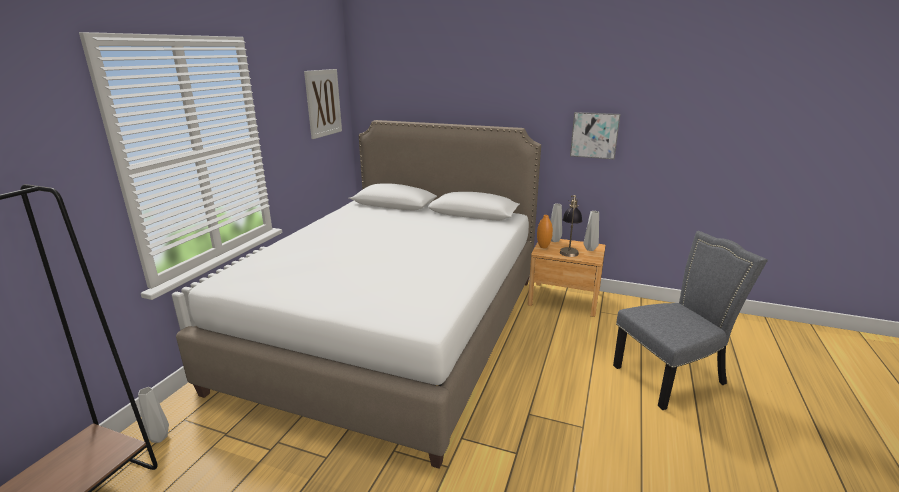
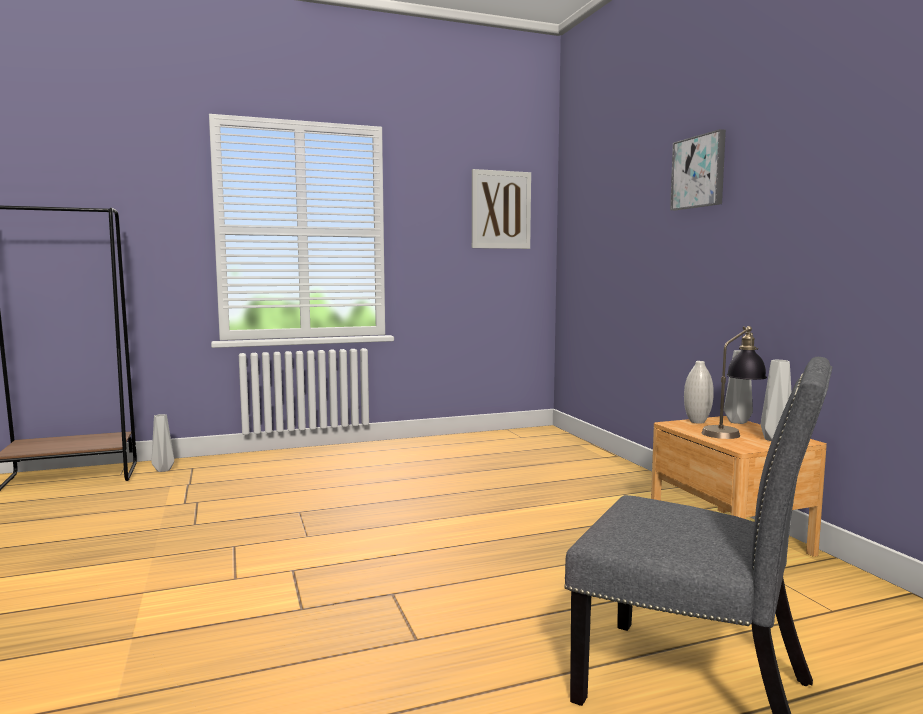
camera: 50 degrees right, 15 degrees down
(395, 328) = (442, 480): white bed -> none
(543, 247) = (697, 422): orange vase -> white vase
(594, 135) = (811, 218): picture -> picture (699, 172)

